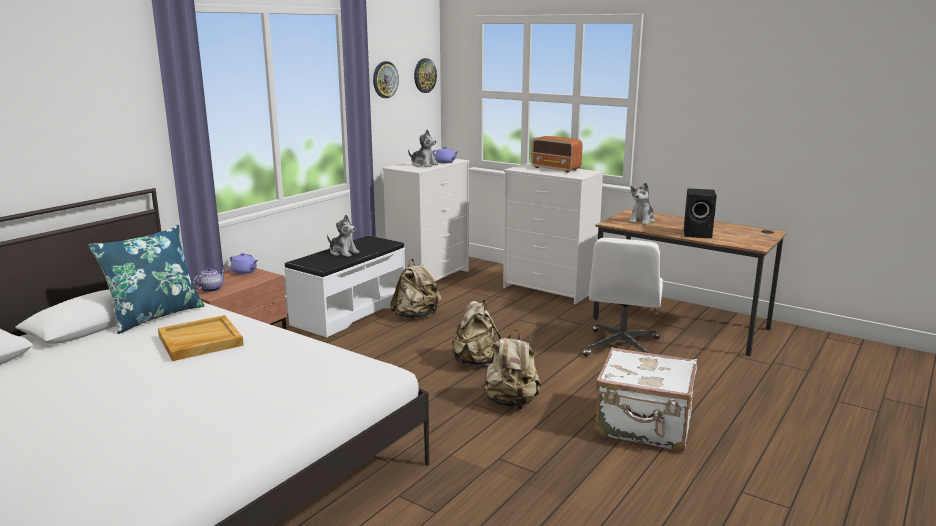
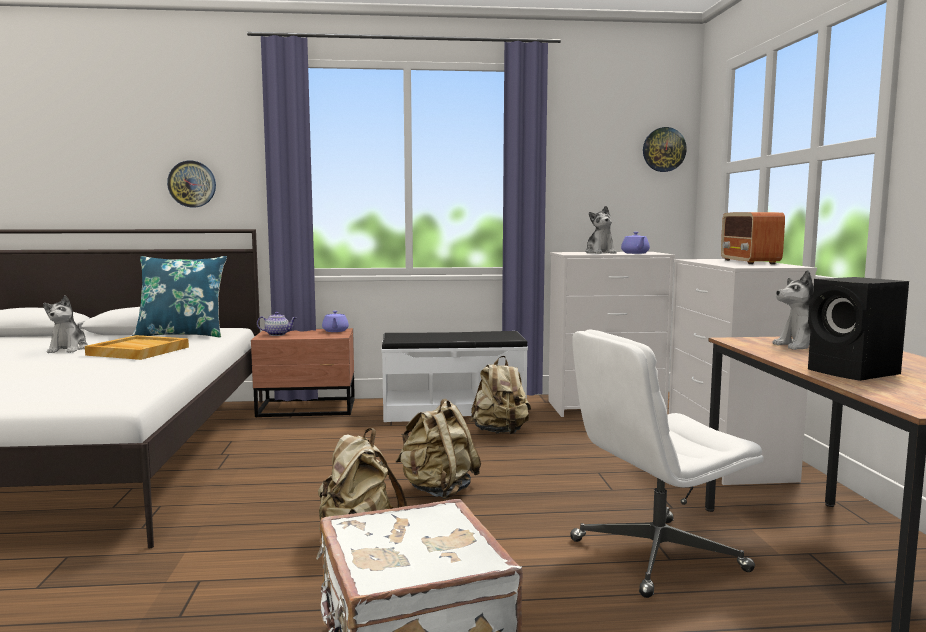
camera: 50 degrees right, 10 degrees down
(343, 252) = (447, 336): plush toy -> plush toy (68, 349)
(385, 79) = (587, 150): wall clock -> wall clock (192, 184)

